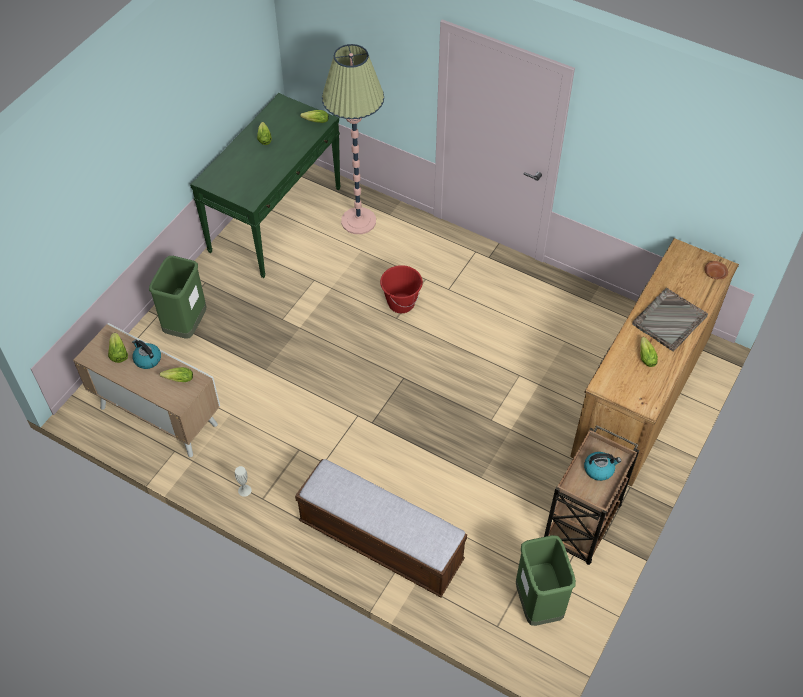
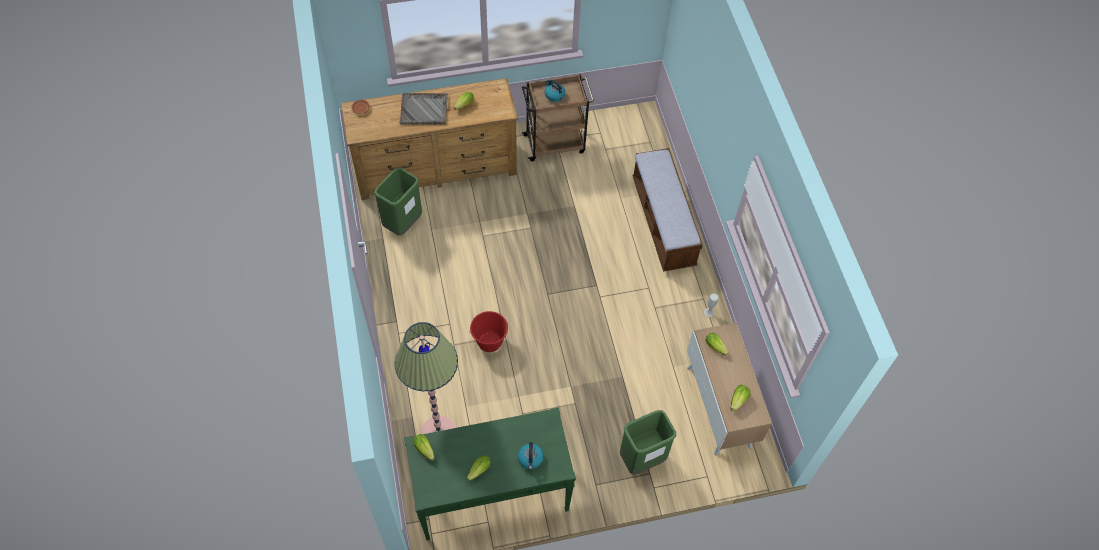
camera: 135 degrees left, 5 degrees up
(147, 359) = (723, 379): kettle -> kettle (530, 459)
(538, 604) = (619, 133): green trash can -> green trash can (403, 223)

